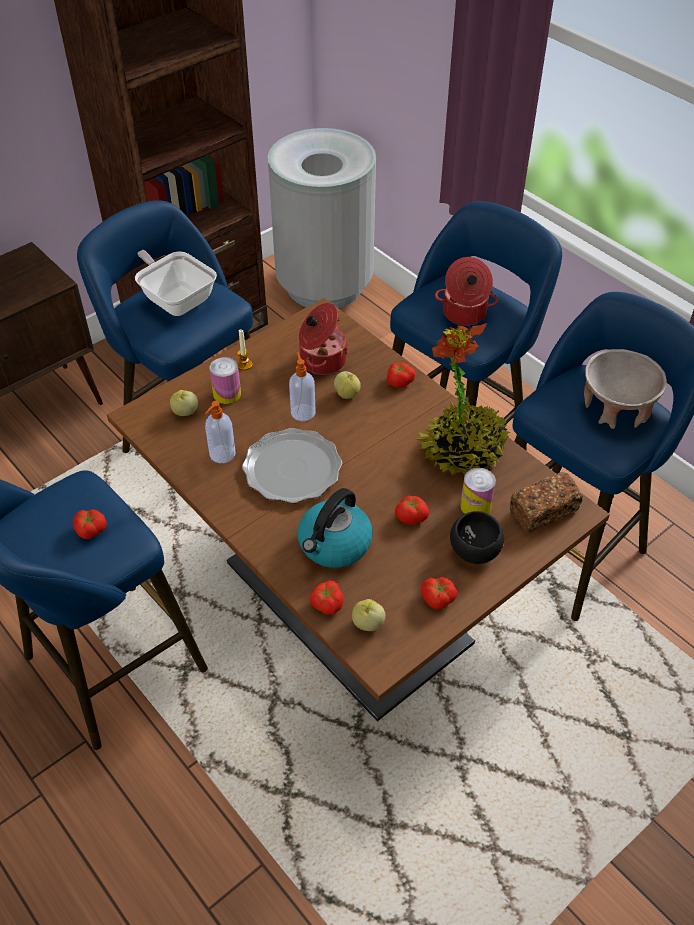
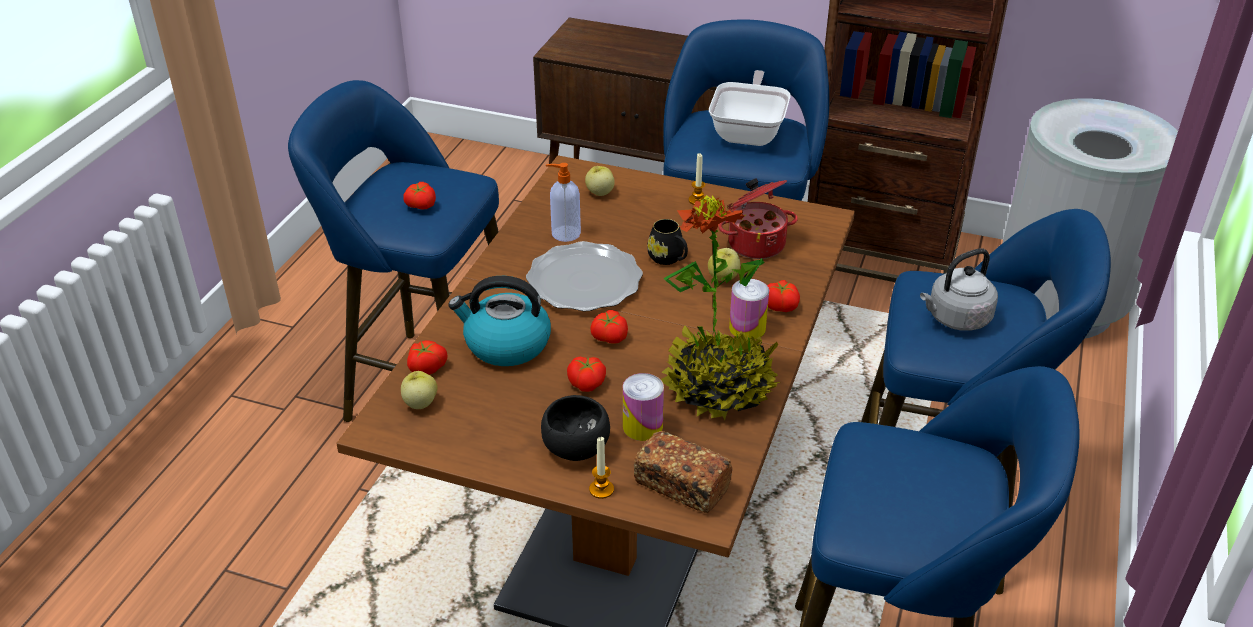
camera: 60 degrees right, 10 degrees down
(227, 394) = (647, 206): can -> can (747, 328)
(303, 412) = (669, 259): soap dispenser -> black mug
(437, 600) = (485, 442): tomato -> tomato (609, 337)
(464, 314) = (955, 318): cooking pot -> grey kettle
(524, 554) = (601, 489): none -> candle
(616, 409) = (932, 504): beige bowl -> none

